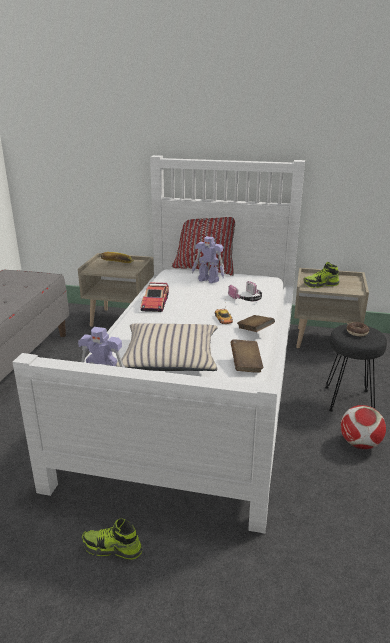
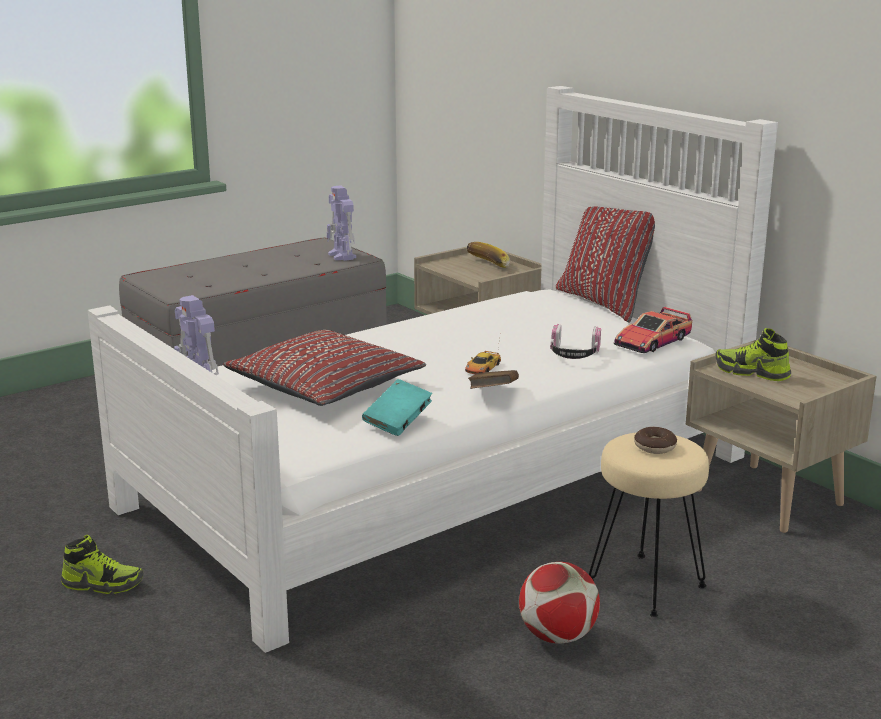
camera: 40 degrees right, 5 degrees down
(112, 548) = (103, 584): shoe -> shoe turned 135 degrees clockwise
(155, 303) = (431, 324): toy car -> toy car (652, 341)
(170, 357) = (325, 385): beige pillow -> red pillow
(208, 280) = (570, 317): toy robot -> toy robot (342, 256)
(246, 364) = (398, 422): brown book -> turquoise book
(348, 400) = (645, 584): black stool -> beige stool

